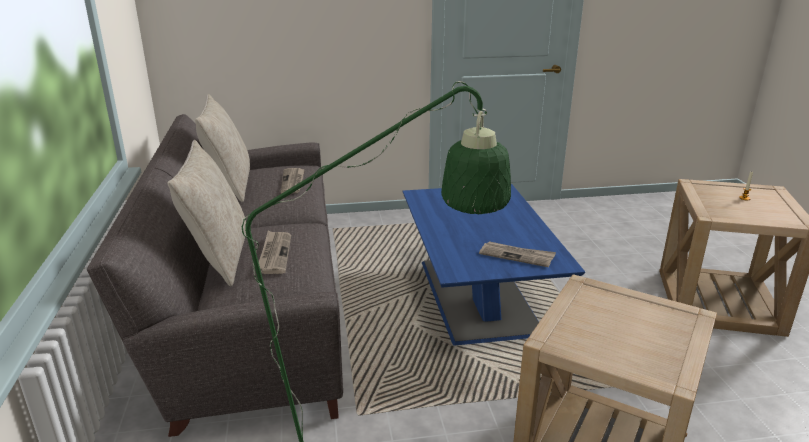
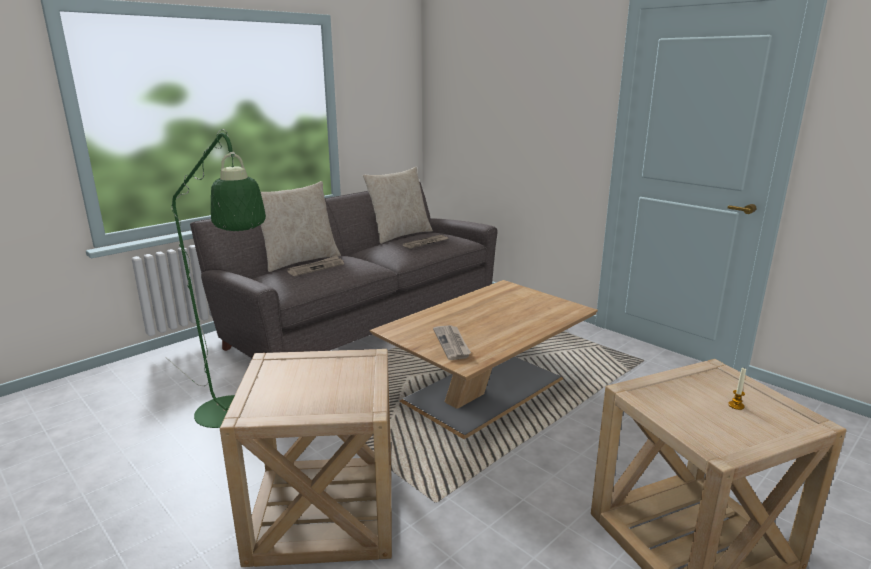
camera: 55 degrees right, 5 degrees down
(476, 294) = (486, 389): blue coffee table -> brown coffee table

